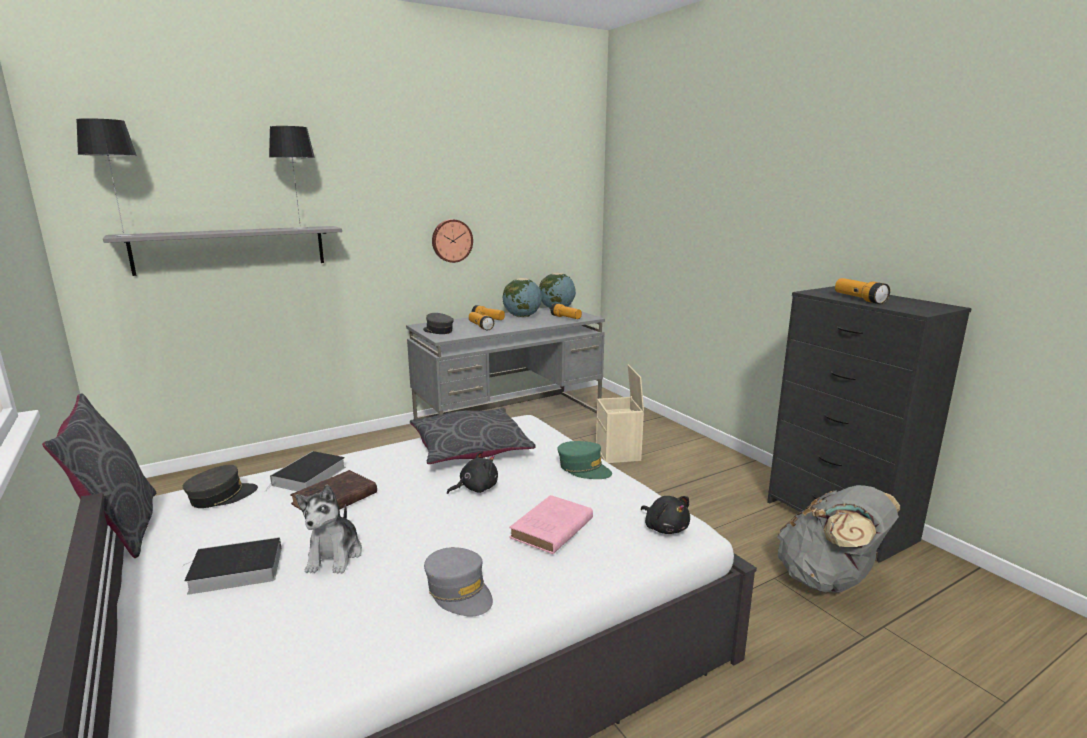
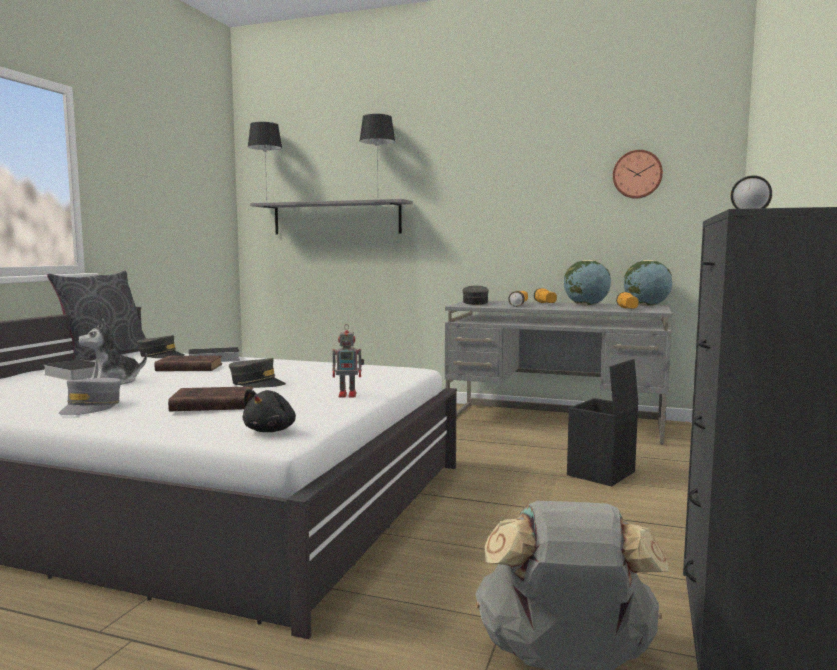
camera: 50 degrees right, 10 degrees down
(451, 240) = (524, 218): wall clock -> wall clock (637, 174)
(470, 448) = (325, 370): grey pillow -> none
(476, 488) = (257, 383): black plush toy -> grey cap
(550, 529) = (210, 405): pink book -> brown book
(583, 468) = (348, 395): green cap -> toy robot
(619, 453) = (601, 474): beige storage box -> black storage box

